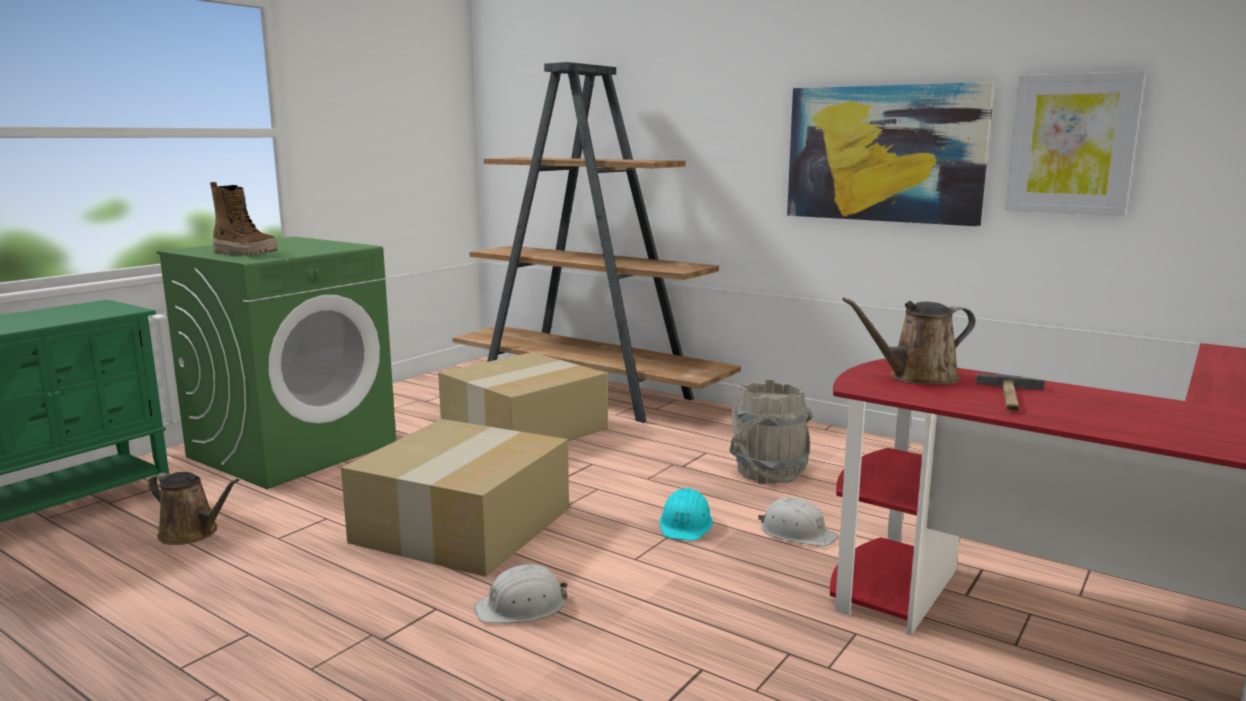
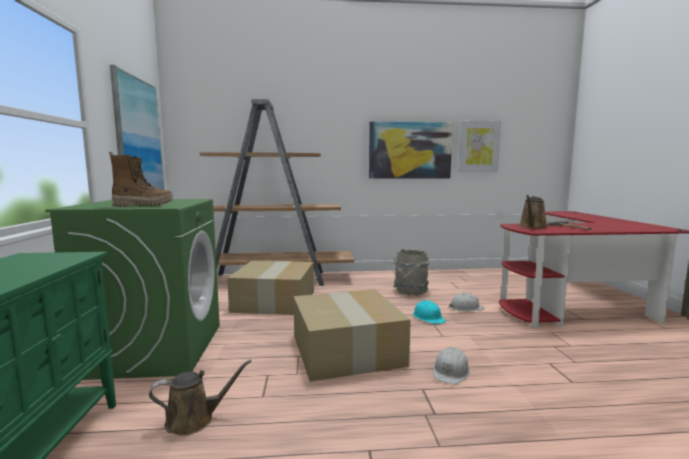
camera: 40 degrees left, 5 degrees down
(402, 138) = (138, 139): none -> picture

